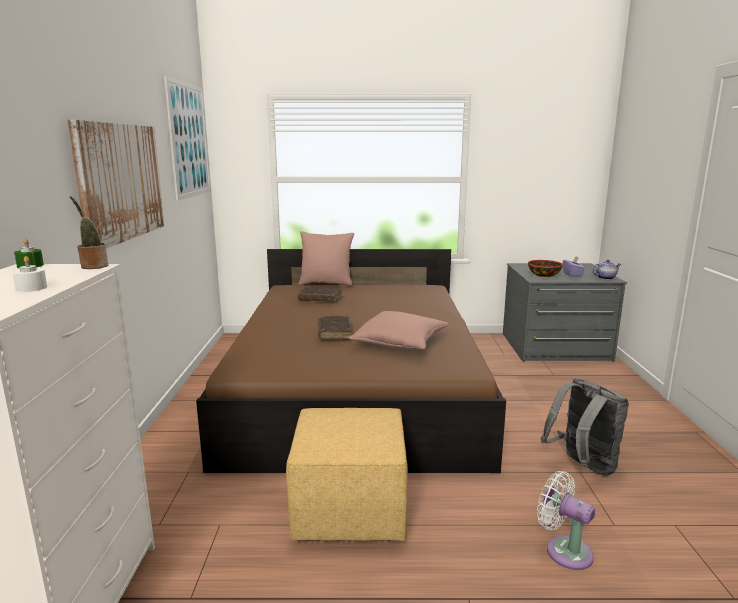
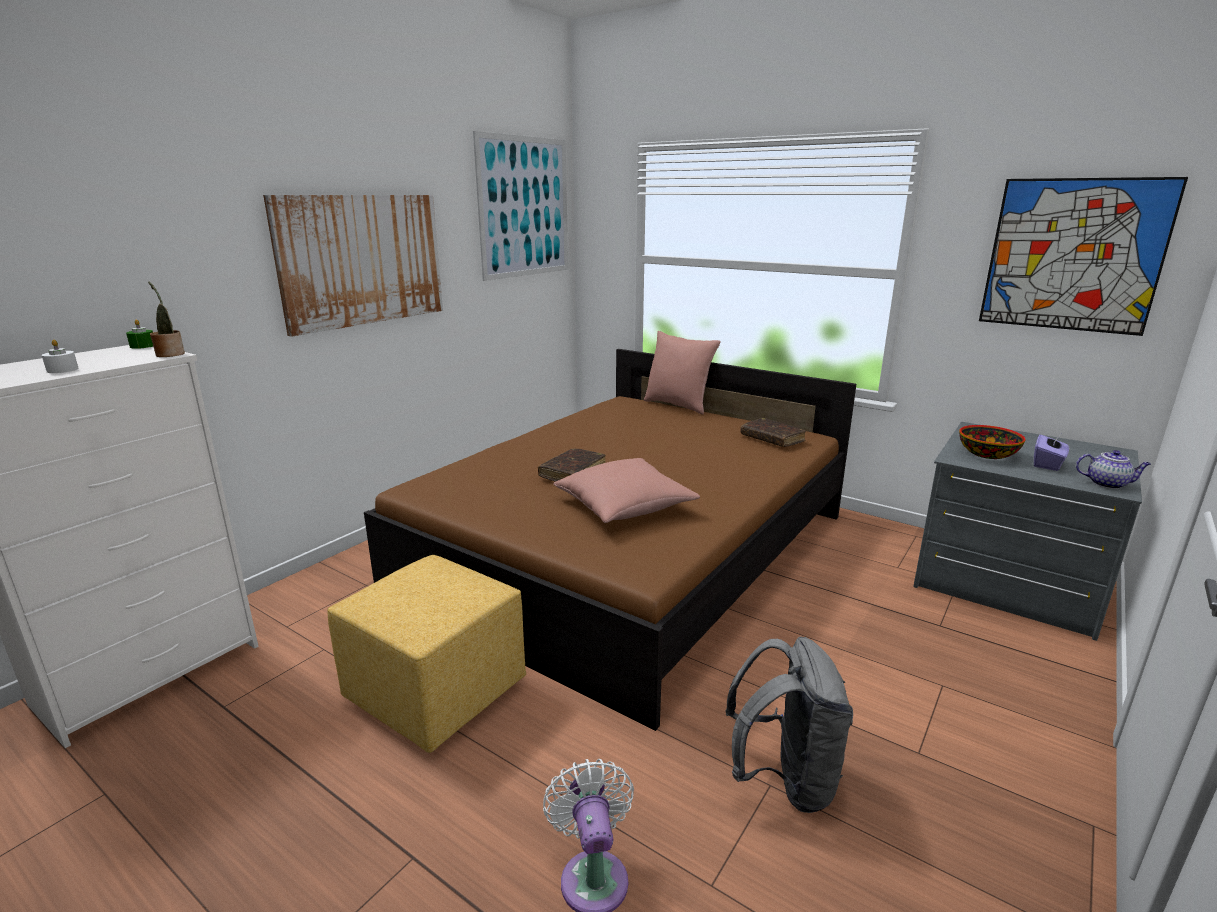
camera: 35 degrees right, 5 degrees up
(320, 299) = (631, 424): brown book -> brown book (772, 439)
(551, 164) = (1073, 255): none -> picture

